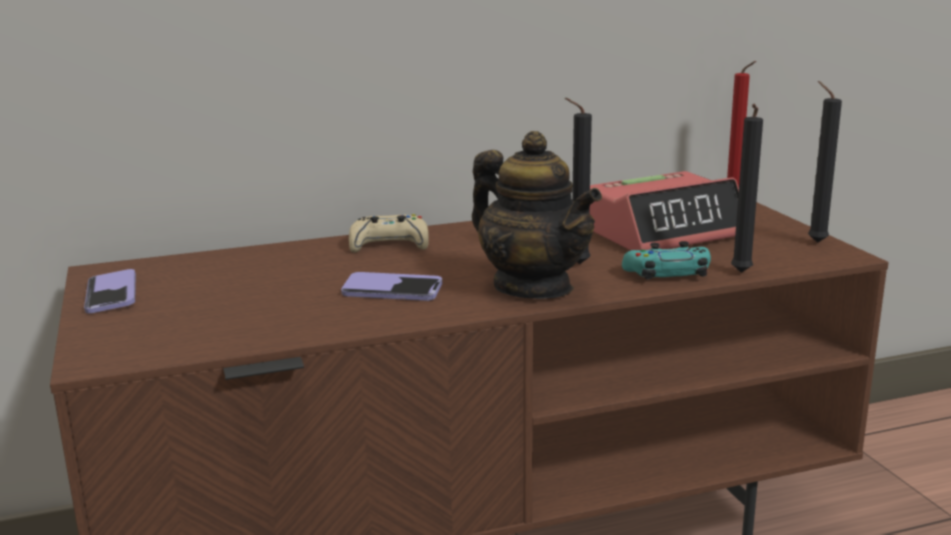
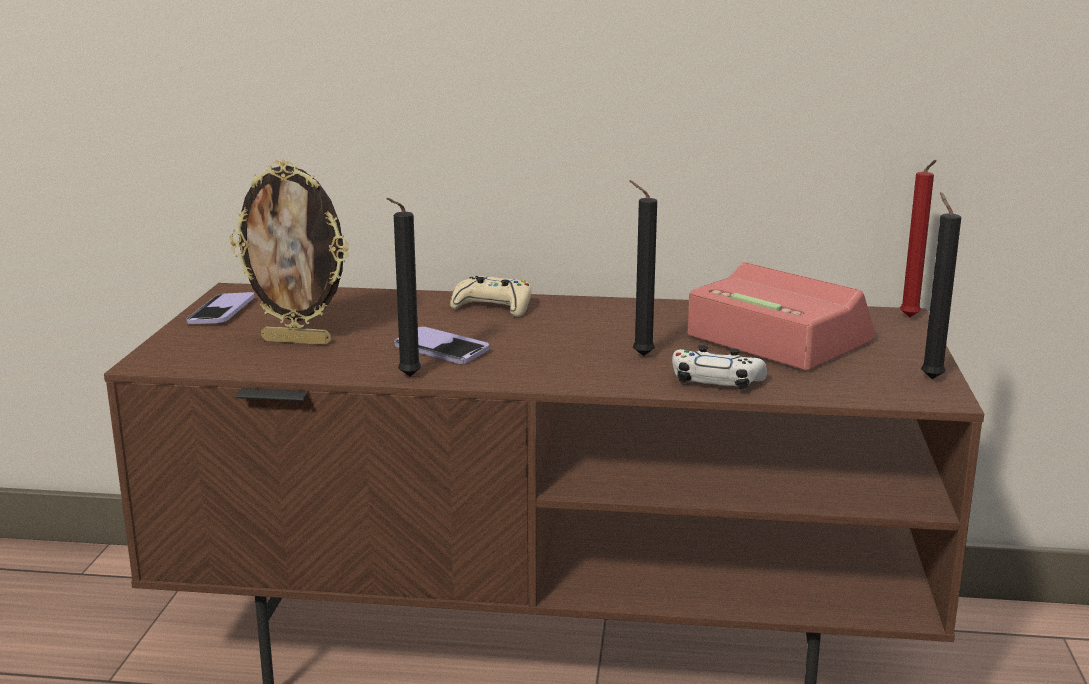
camera: 25 degrees right, 0 degrees up
(236, 309) = (297, 341): none -> picture frame
(533, 287) = (567, 369): teapot -> none
(664, 232) = (777, 339): alarm clock -> alarm clock turned 135 degrees counterclockwise
(667, 274) = (716, 381): turquoise game controller -> white game controller
(740, 273) = (793, 394): black candle -> black candle (406, 377)

